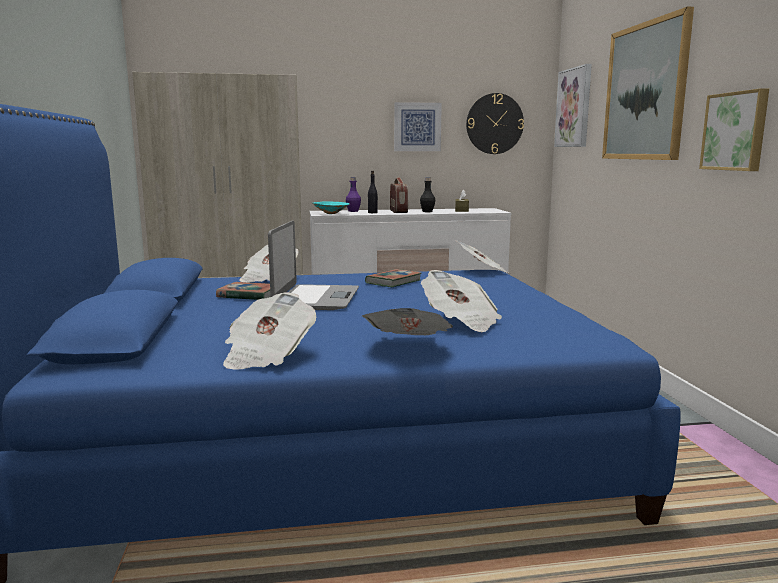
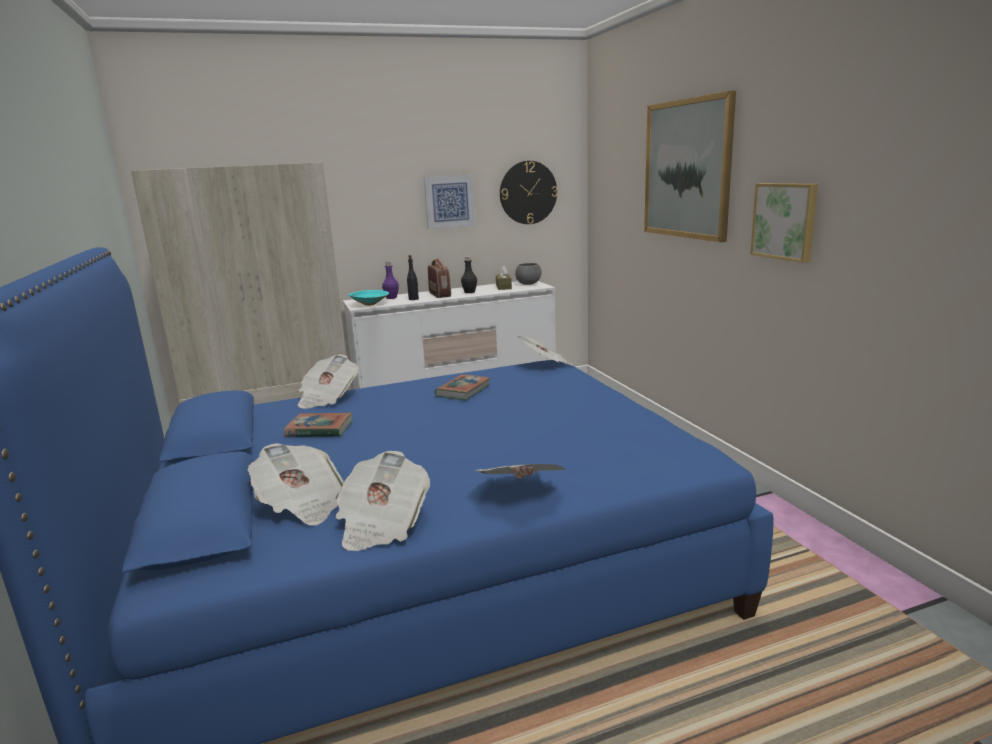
camera: 10 degrees left, 5 degrees up
(316, 298) = (395, 427): laptop -> none
(461, 321) = (558, 448): newspaper -> newspaper (302, 505)
(487, 210) = (529, 284): none -> grey bowl
(574, 108) = (608, 175): picture -> none

